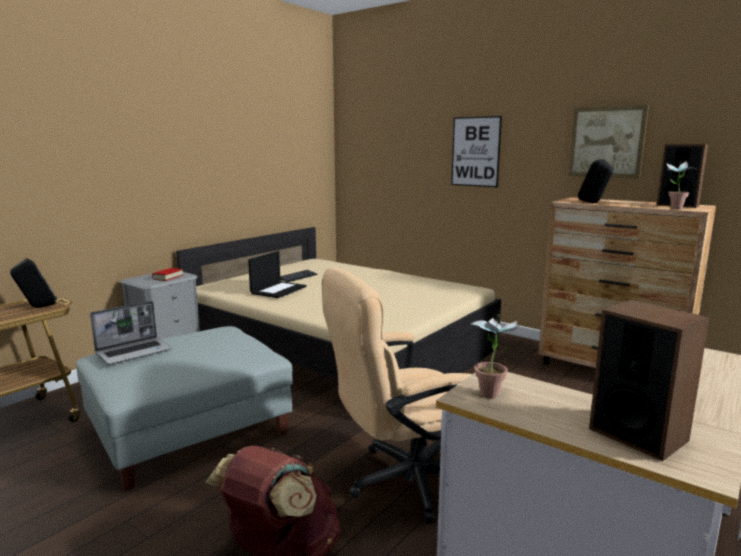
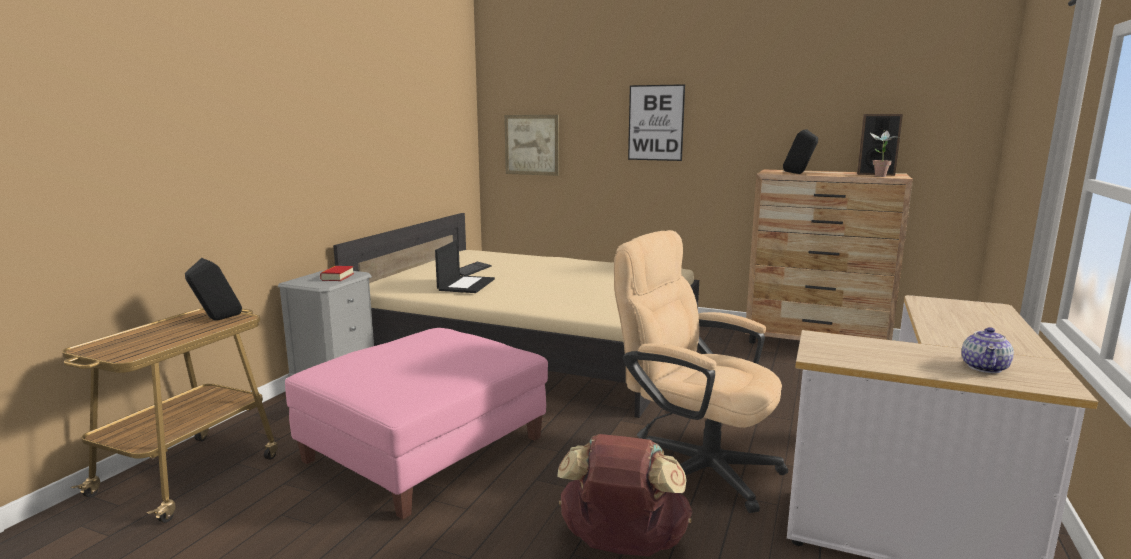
camera: 15 degrees left, 0 degrees up
(134, 352) = (361, 362): laptop -> none
(189, 429) = (425, 448): grey ottoman -> pink ottoman
(403, 482) = (694, 466): beige office chair -> beige office chair turned 75 degrees clockwise
(492, 392) = (836, 349): potted plant -> none
(606, 142) = (798, 112): picture -> picture (532, 145)
(638, 434) = (985, 367): speaker -> teapot

